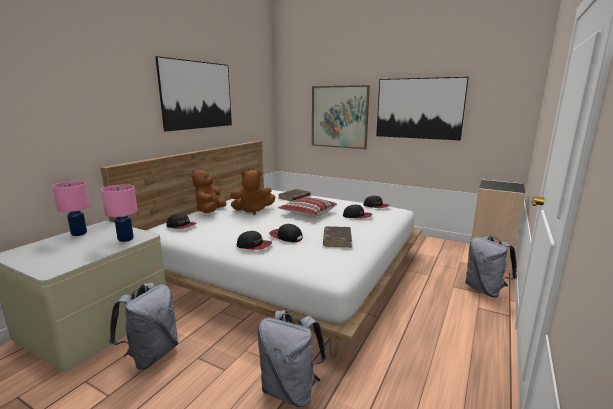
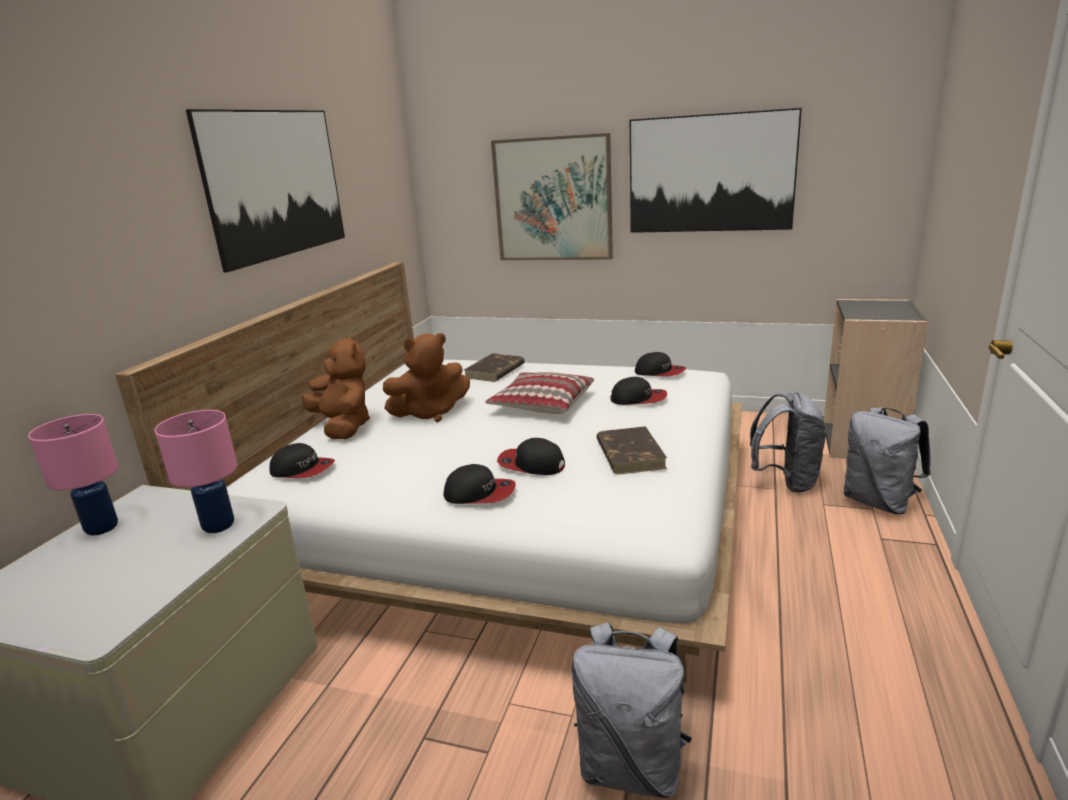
camera: 10 degrees left, 5 degrees up
(151, 355) = (325, 751): grey backpack -> grey backpack (786, 481)
(210, 211) = (343, 427): brown plush toy -> brown plush toy turned 150 degrees clockwise

